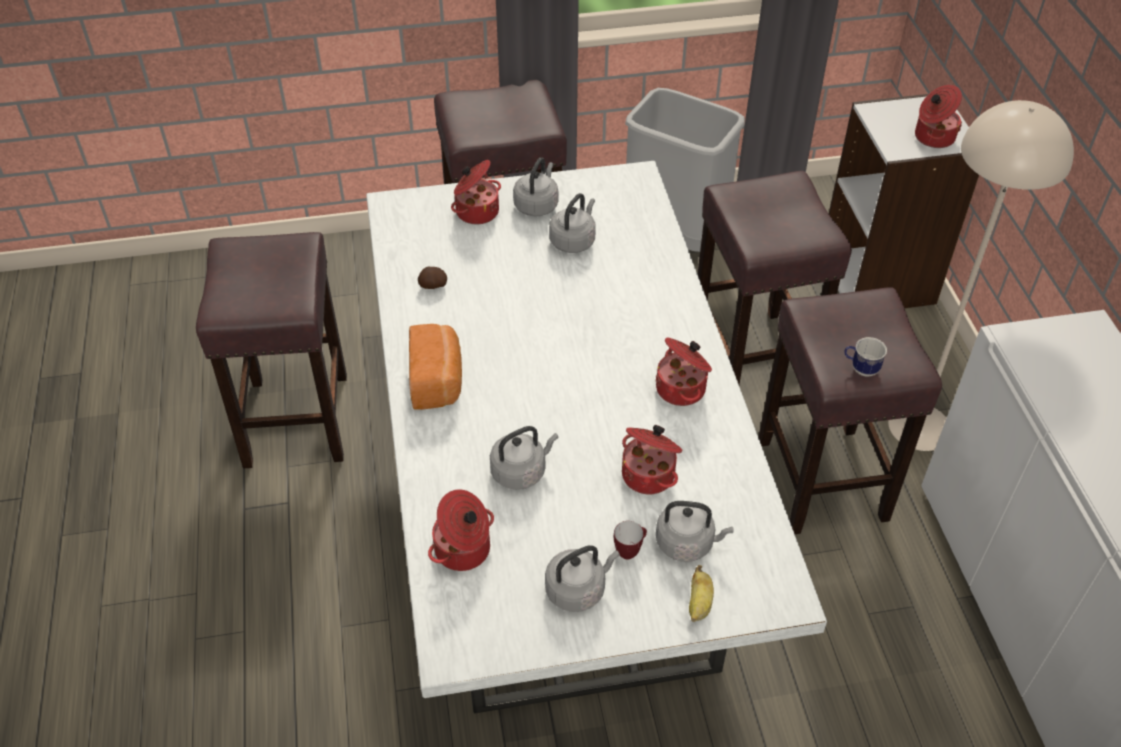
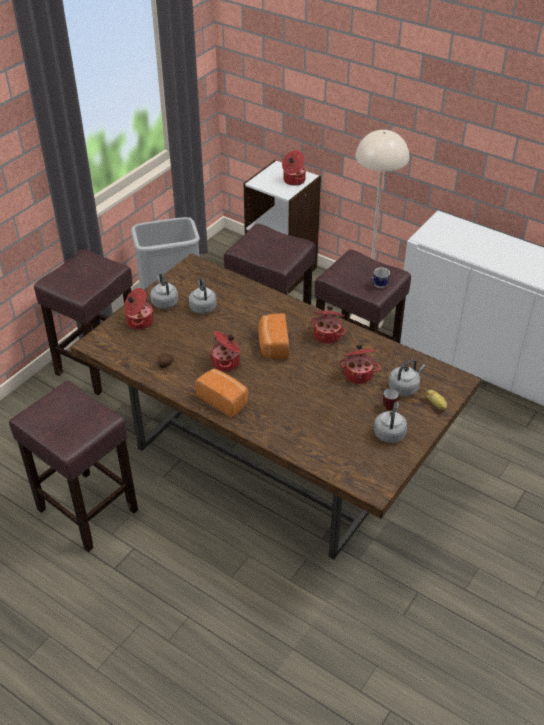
camera: 45 degrees left, 5 degrees down
(463, 550) = (329, 453): cooking pot -> cooking pot (226, 362)
(521, 471) = (309, 408): grey kettle -> none
(561, 520) = (272, 458): white dining table -> brown dining table
(591, 351) = (273, 345): none -> bread

